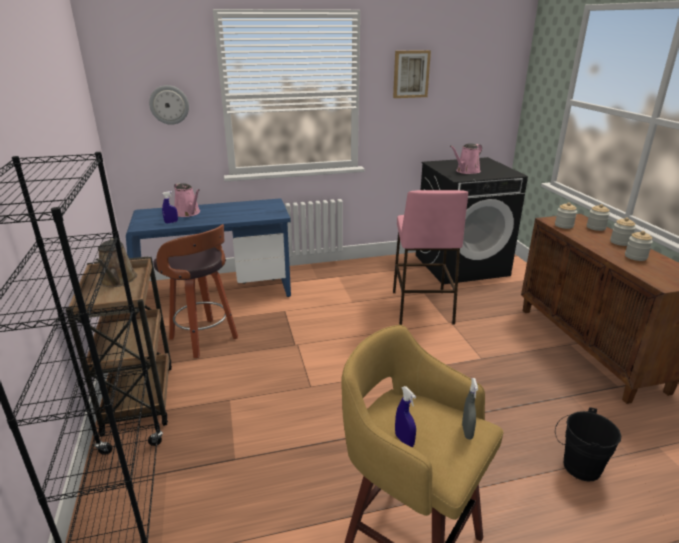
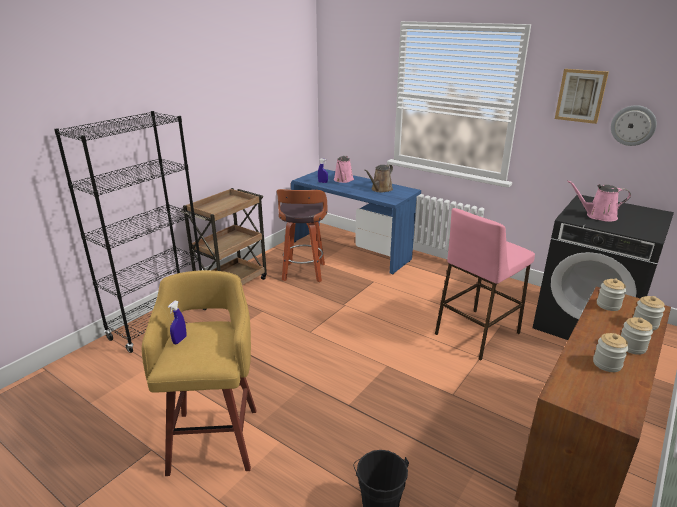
camera: 50 degrees right, 0 degrees up
(117, 281) = (231, 203): brown watering can -> brown watering can (380, 189)
(169, 105) = (361, 94): wall clock -> wall clock (633, 125)
(467, 431) = (209, 359): grey spray bottle -> none

